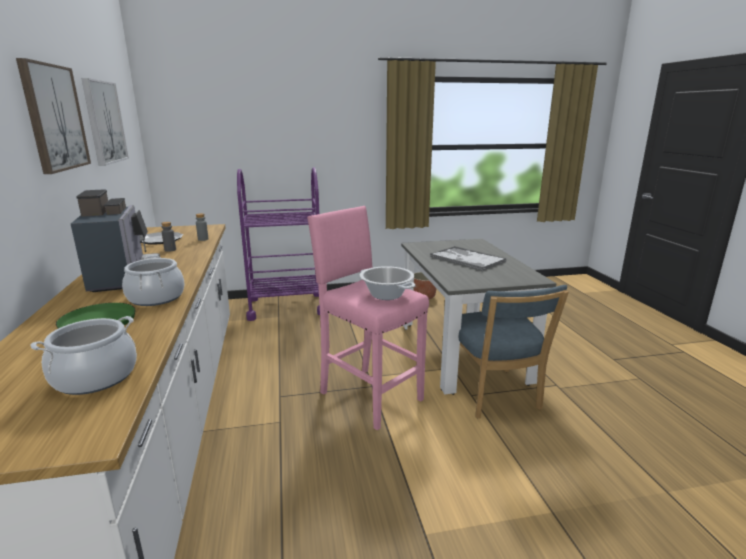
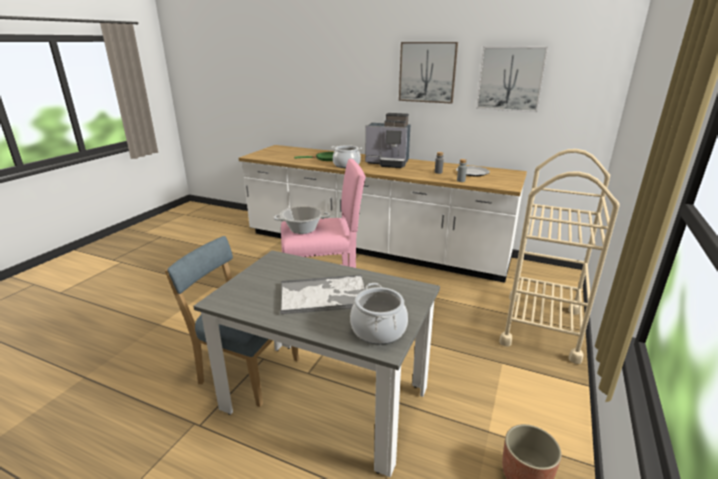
camera: 125 degrees right, 5 degrees up
(96, 377) = (284, 157): cooking pot -> cooking pot (378, 330)
(286, 306) = (541, 326): purple cart -> beige cart

